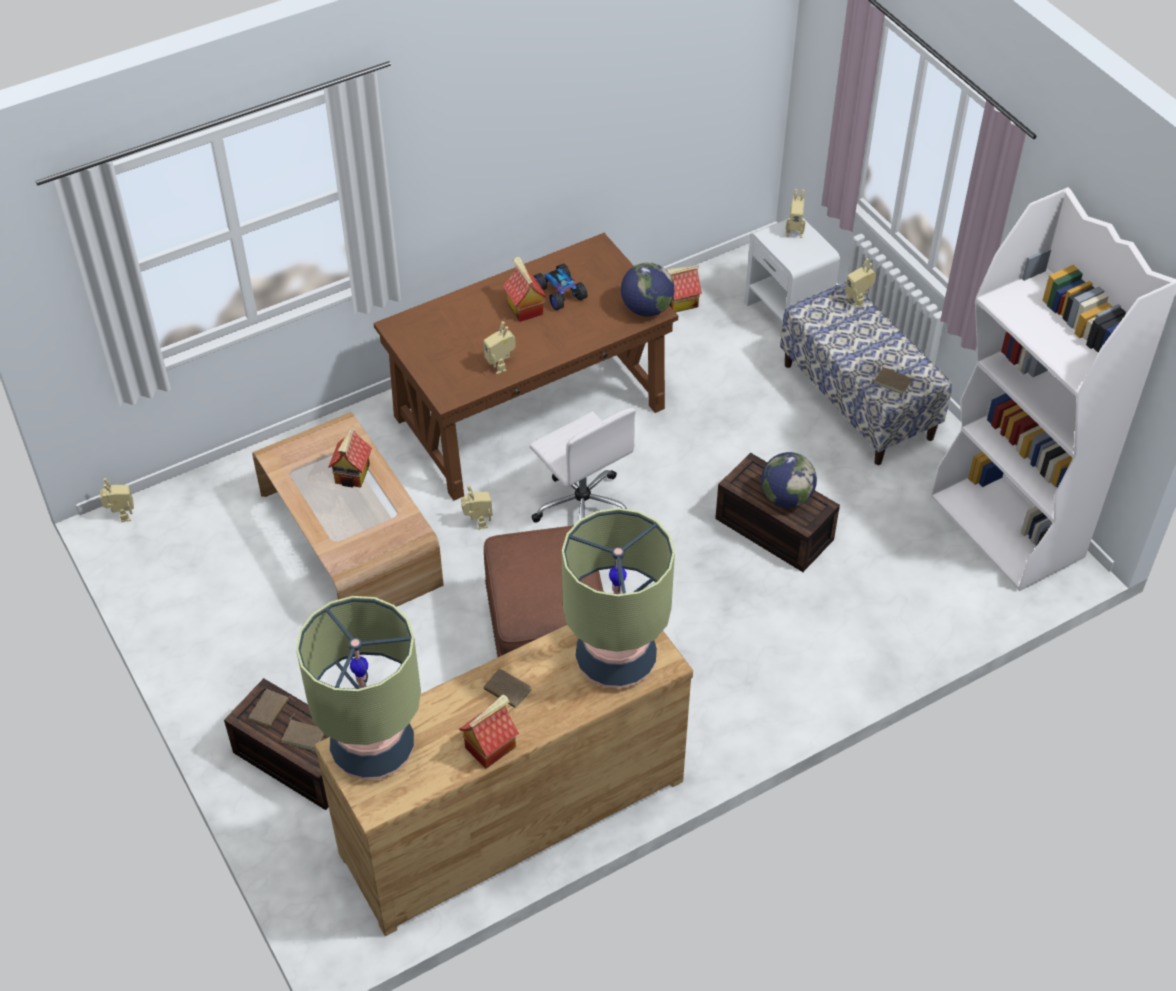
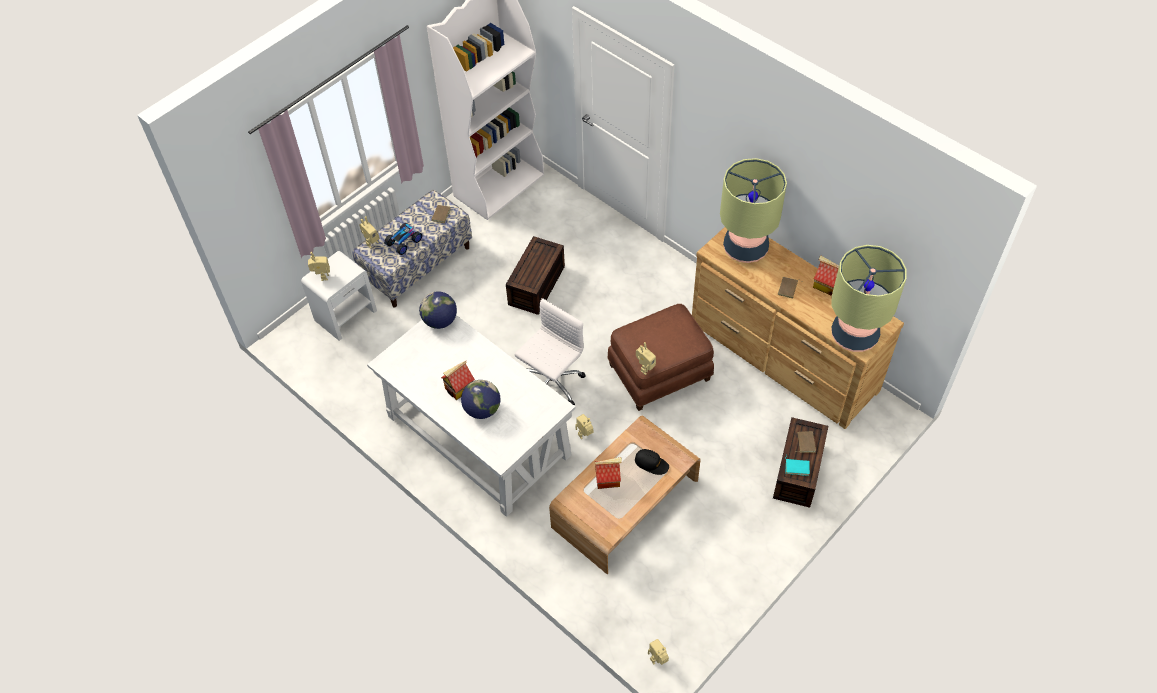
camera: 105 degrees left, 5 degrees up
(270, 710) = (797, 467): brown book -> turquoise book
(352, 526) = (651, 463): none -> black cap
(500, 366) = (519, 386): toy robot -> toy robot (645, 368)
(529, 412) = (478, 435): brown desk -> white desk
(560, 292) = (437, 372): toy car -> toy car (403, 242)
(681, 303) = (347, 376): toy house -> none
(786, 497) = (536, 260): globe -> globe (482, 409)

